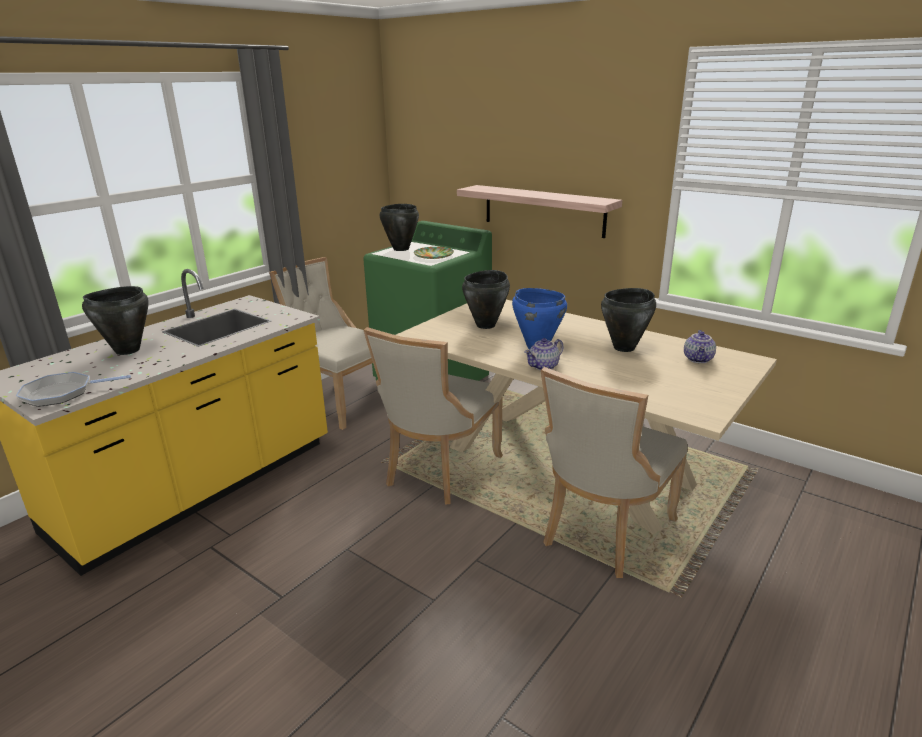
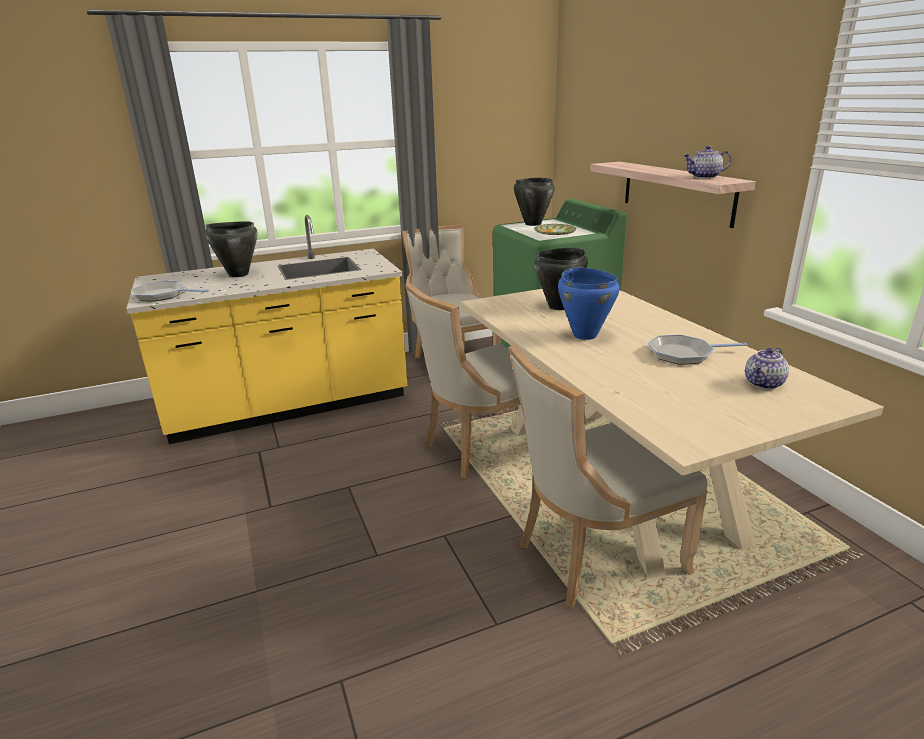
camera: 30 degrees right, 0 degrees up
(543, 367) = (567, 354): teapot -> teapot (704, 177)
(624, 348) = (684, 354): black cooking pot -> frying pan

